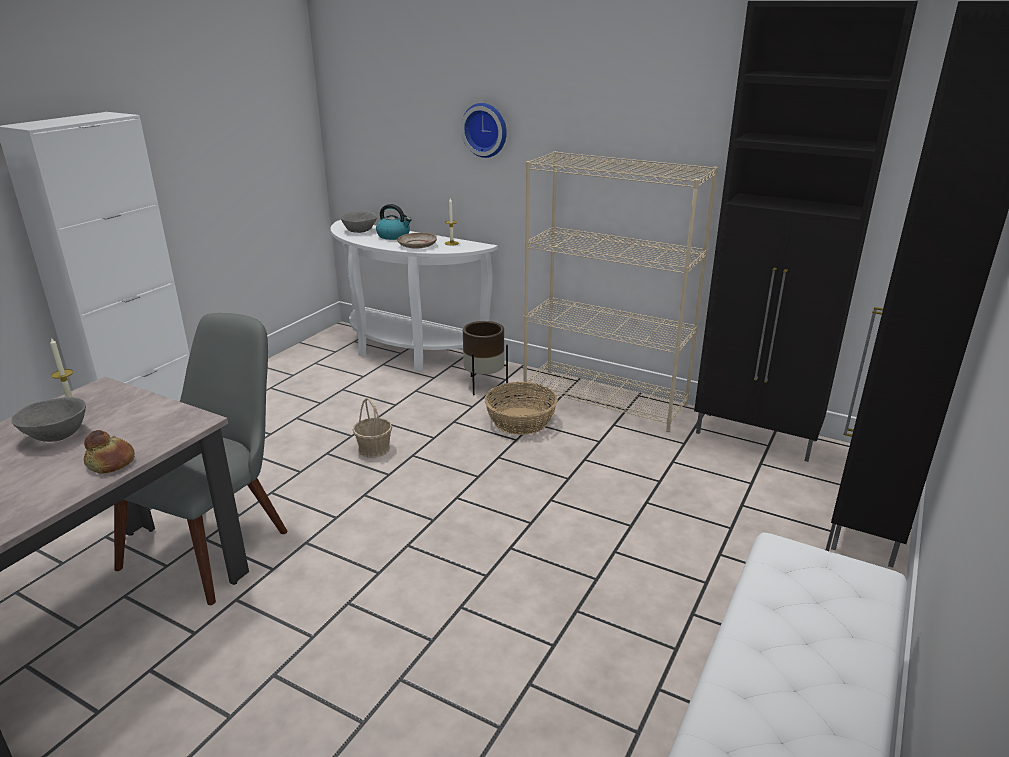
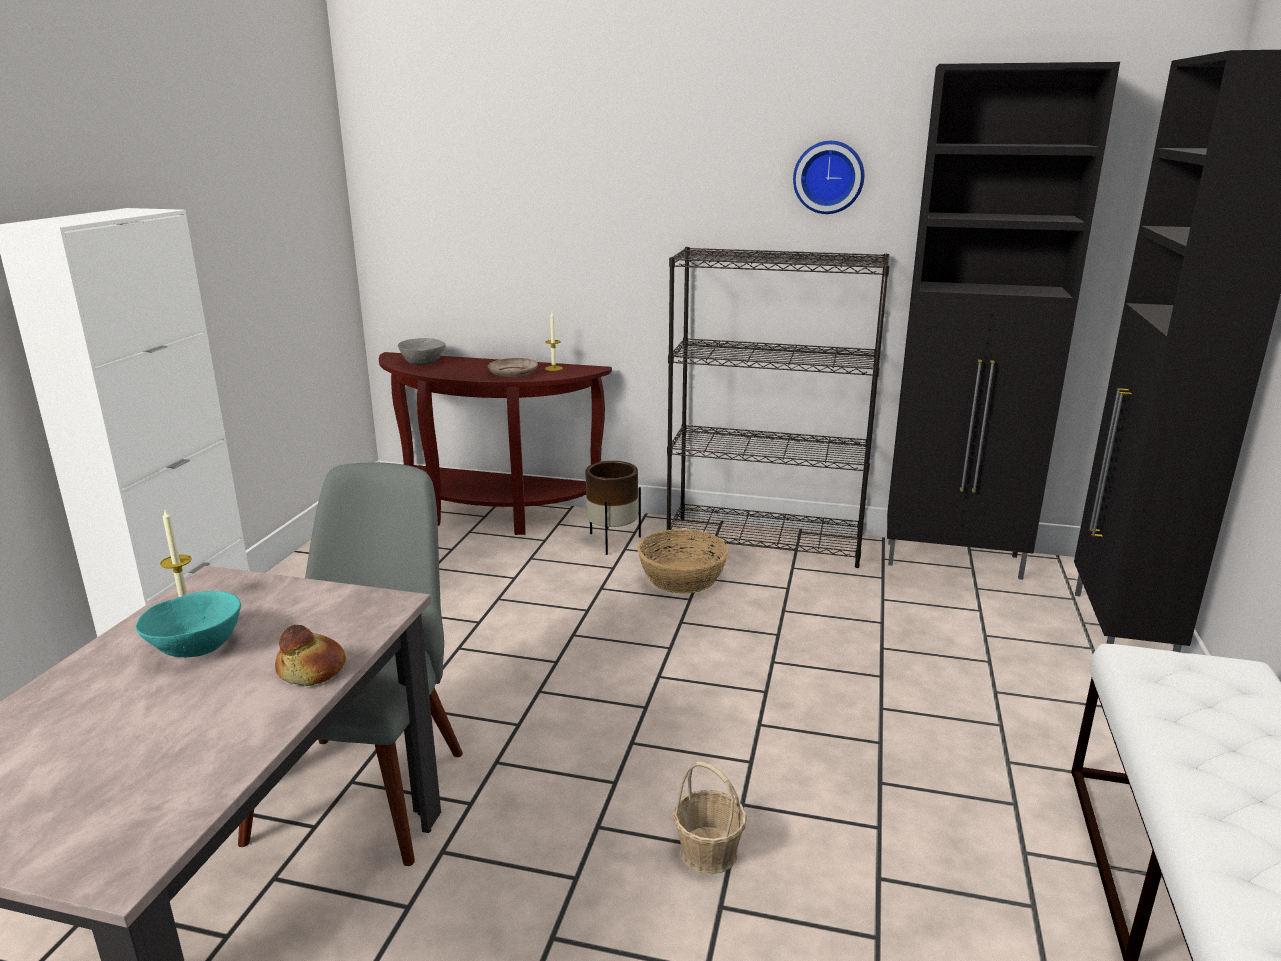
camera: 15 degrees left, 5 degrees down
(57, 434) = (197, 646): grey bowl -> turquoise bowl
(374, 449) = (518, 634): basket -> basket (708, 851)
(394, 236) = (473, 365): kettle -> none
(406, 352) = (491, 514): white console table -> brown console table
(486, 130) = (592, 226): wall clock -> wall clock (828, 177)
(605, 400) = (766, 541): beige bookcase -> black bookcase

